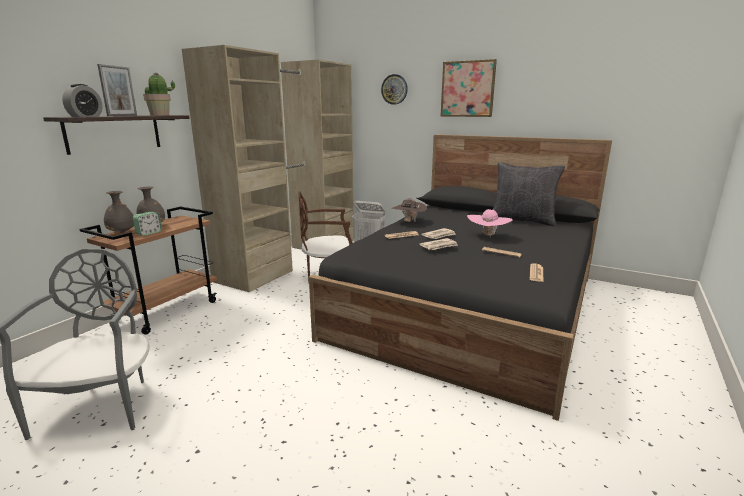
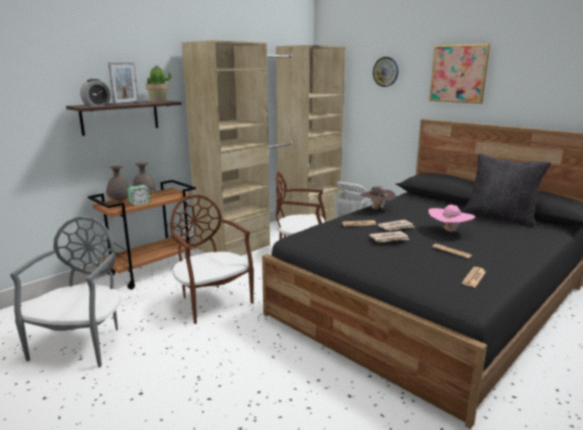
camera: 15 degrees right, 0 degrees up
(250, 335) = (212, 301): none -> brown chair

